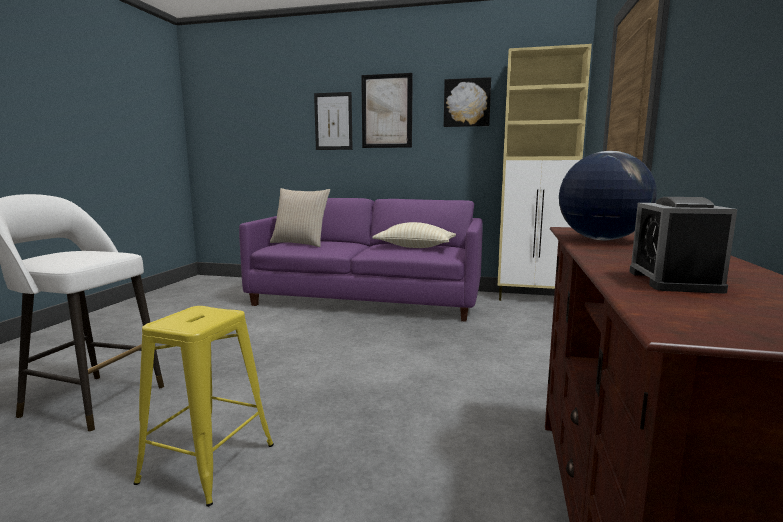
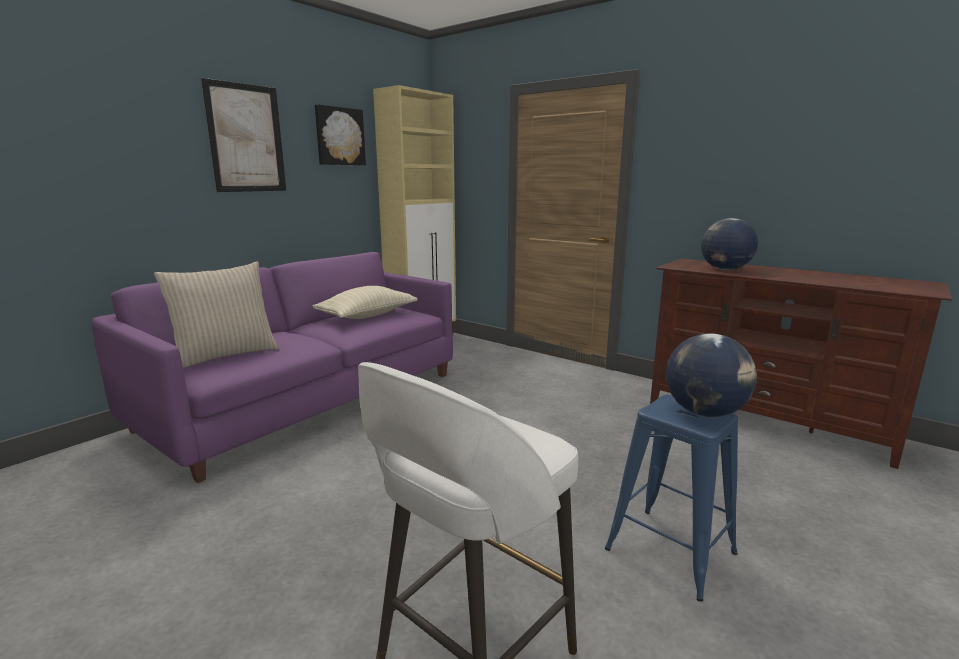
camera: 65 degrees left, 5 degrees up
(195, 322) = (704, 412): none -> globe
(208, 463) = (670, 551): yellow stool -> blue stool
(333, 121) = (160, 148): picture -> none
(673, 281) = (849, 281): alarm clock -> none

